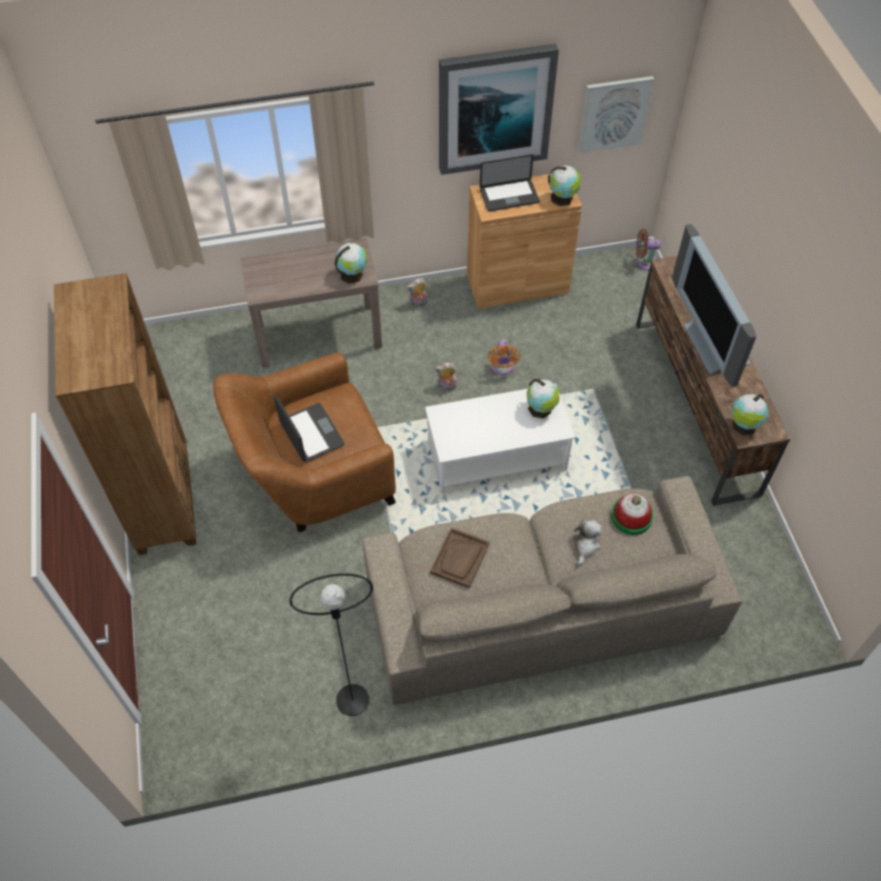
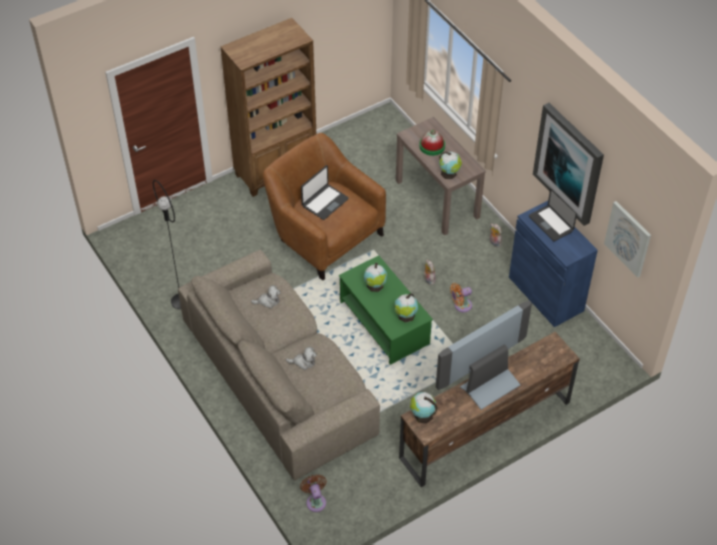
camera: 70 degrees right, 5 degrees down
(460, 558) = (268, 301): brown tray -> plush toy
(495, 455) = (384, 322): white coffee table -> green coffee table
(517, 284) = (546, 294): brown cabinet -> blue cabinet
(562, 198) = (566, 254): globe -> globe (375, 286)
(631, 516) = (336, 381): hat -> hat (432, 146)
(644, 262) = (615, 368): brown fan -> brown fan (315, 501)

